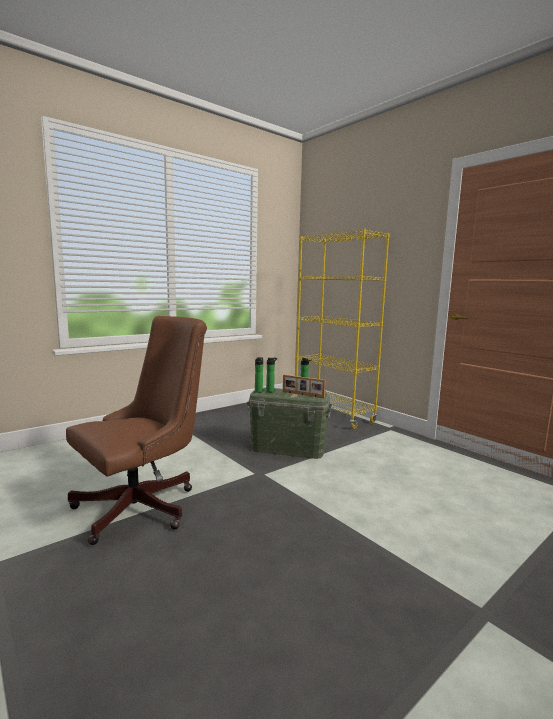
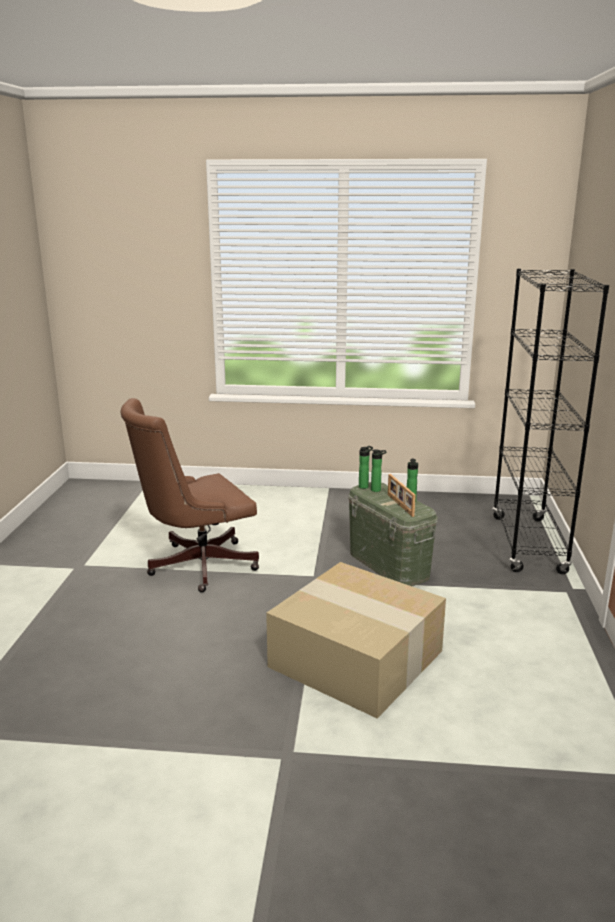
camera: 45 degrees right, 10 degrees up
(144, 506) = (195, 566): brown office chair -> brown office chair turned 150 degrees clockwise
(333, 415) = (528, 544): yellow bookcase -> black bookcase
(380, 511) = (359, 658): none -> cardboard box

